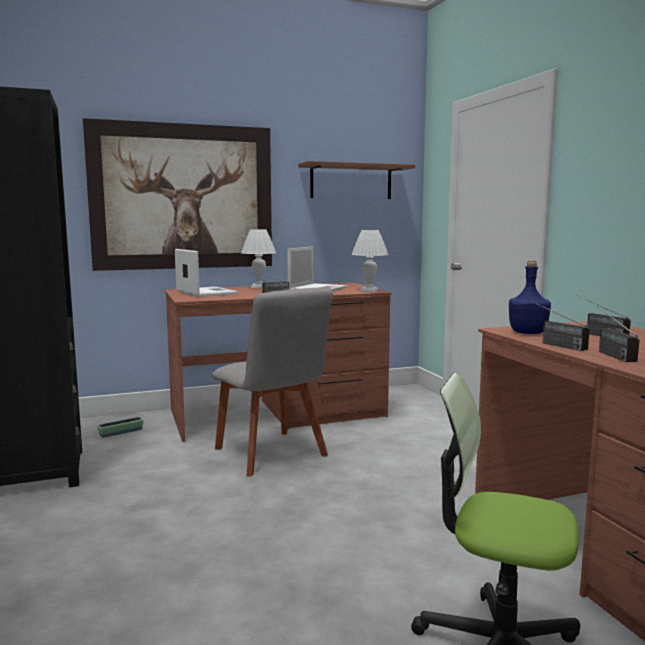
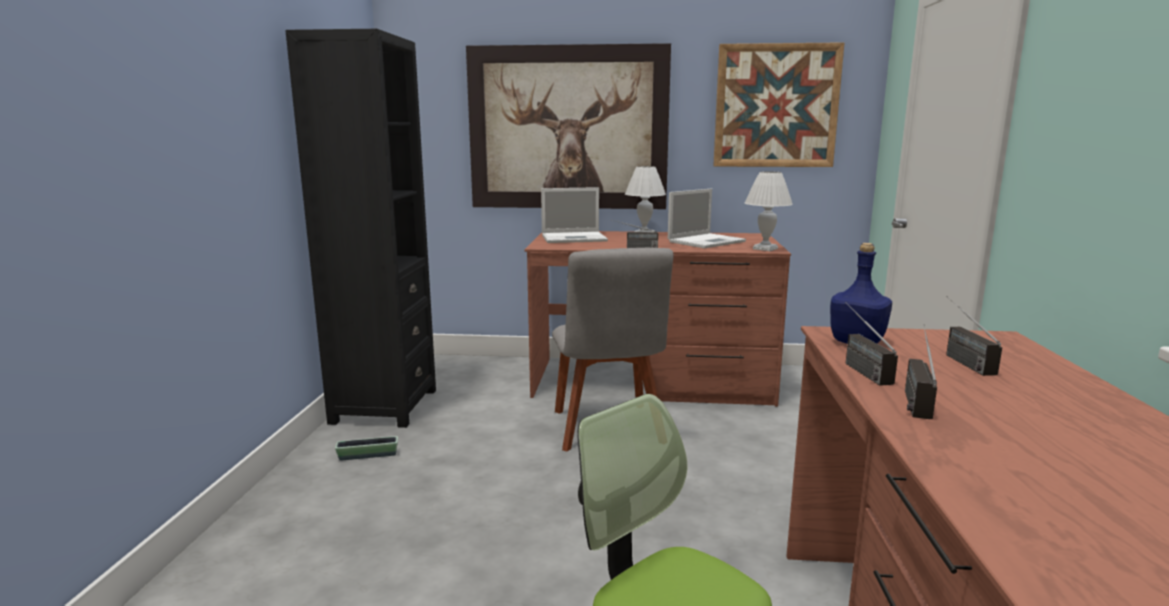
camera: 25 degrees right, 5 degrees up
(121, 432) = (483, 377): planter -> planter (368, 455)
(205, 292) = (575, 238): laptop -> laptop turned 90 degrees clockwise
(351, 182) = (776, 106): shelf -> picture

